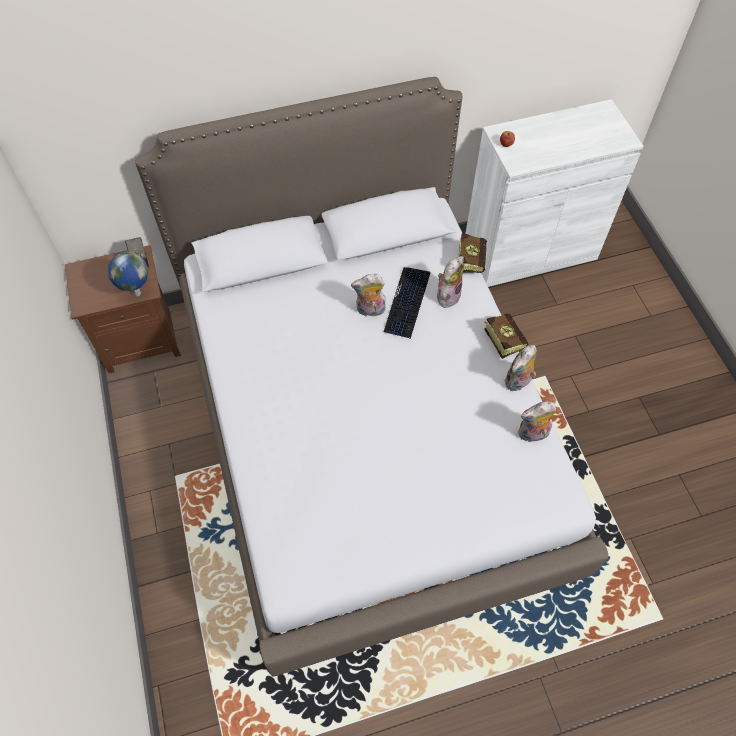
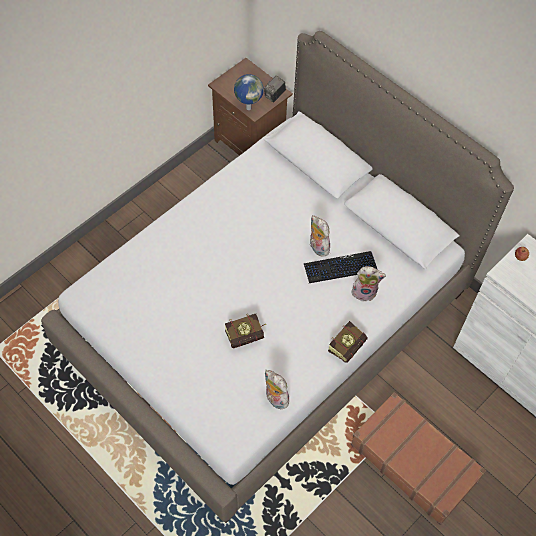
camera: 60 degrees right, 0 degrees up
(470, 258) = (411, 293): book -> book (248, 335)
(518, 382) = (315, 372): plush toy -> none
(584, 376) = (414, 461): none -> brown suitcase

